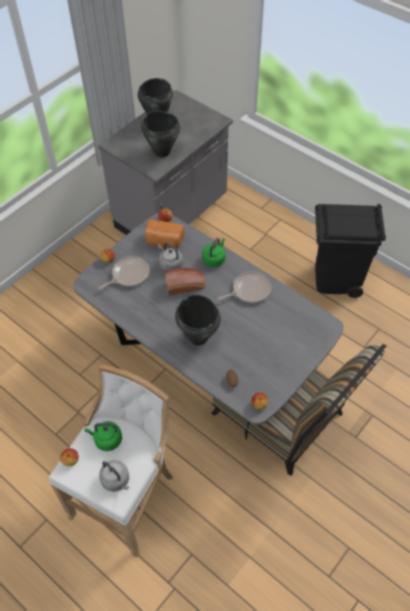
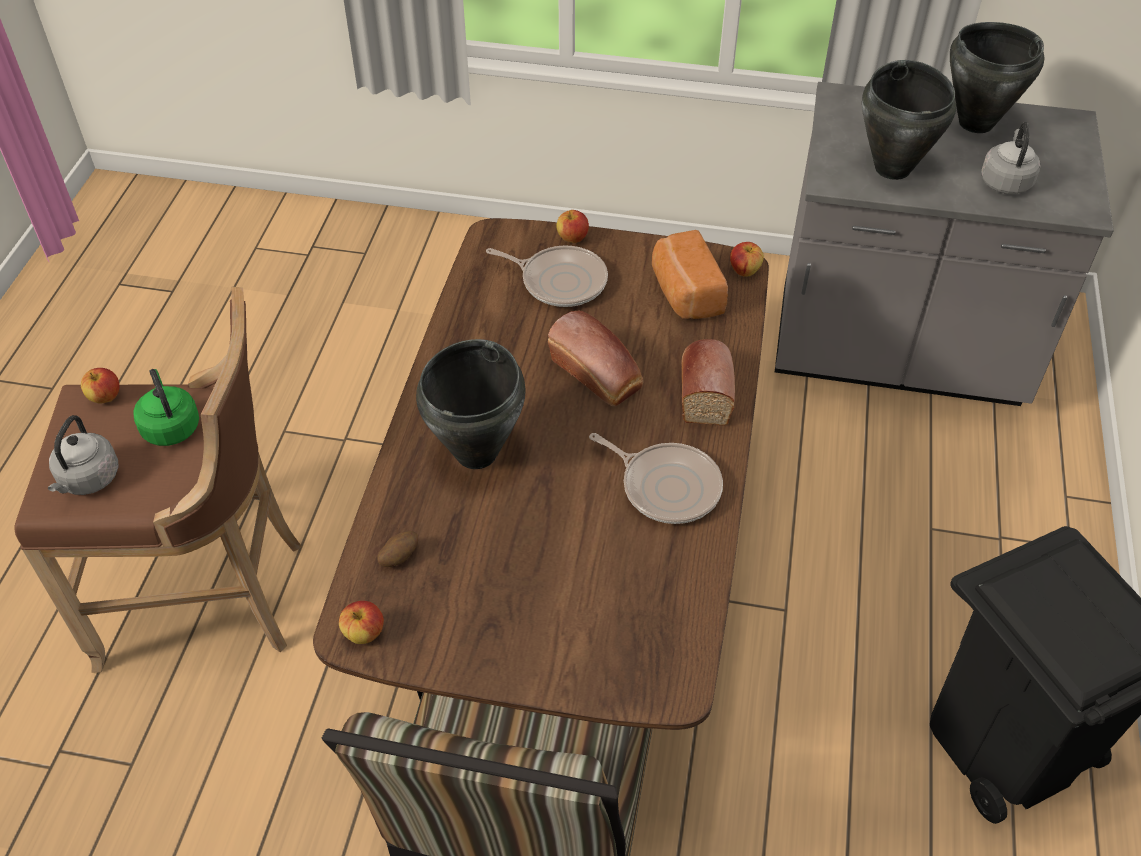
camera: 60 degrees right, 5 degrees down
(127, 496) = (210, 597): white stool -> brown stool
(170, 264) = (634, 328): grey kettle -> grey kettle (1005, 181)
(205, 365) = (569, 585): grey dining table -> brown dining table
(214, 259) = (705, 390): green kettle -> bread

